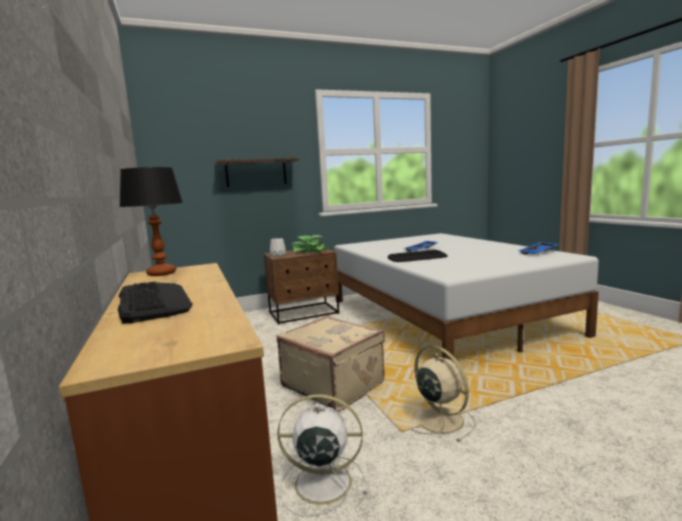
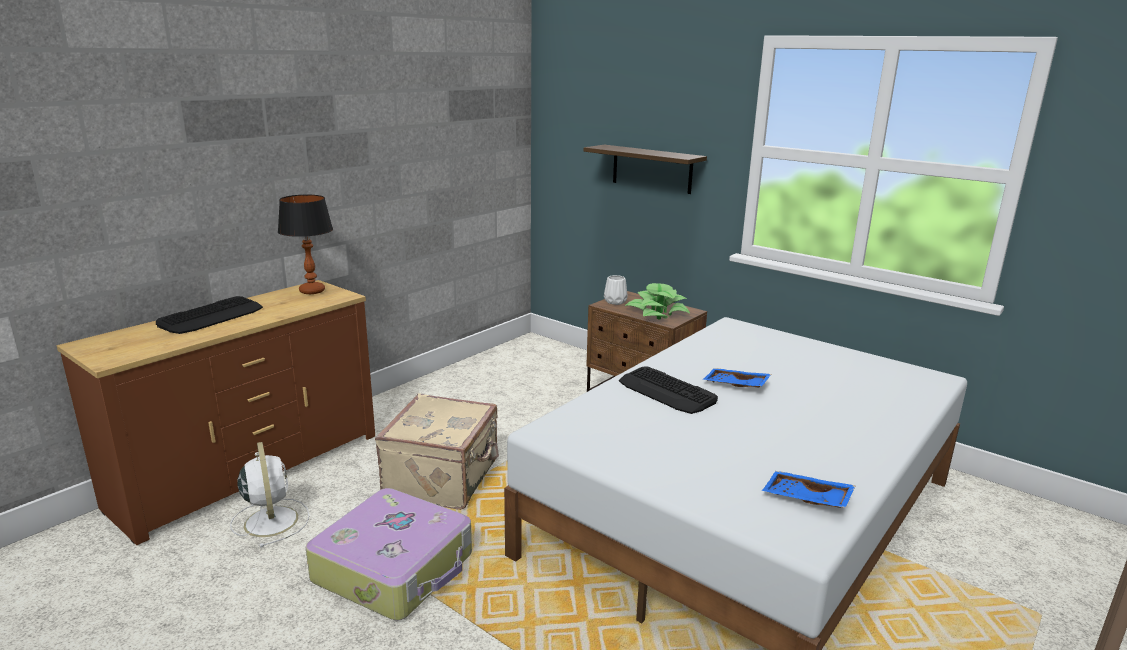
camera: 60 degrees right, 10 degrees up
(438, 419) = (395, 567): beige fan -> suitcase

